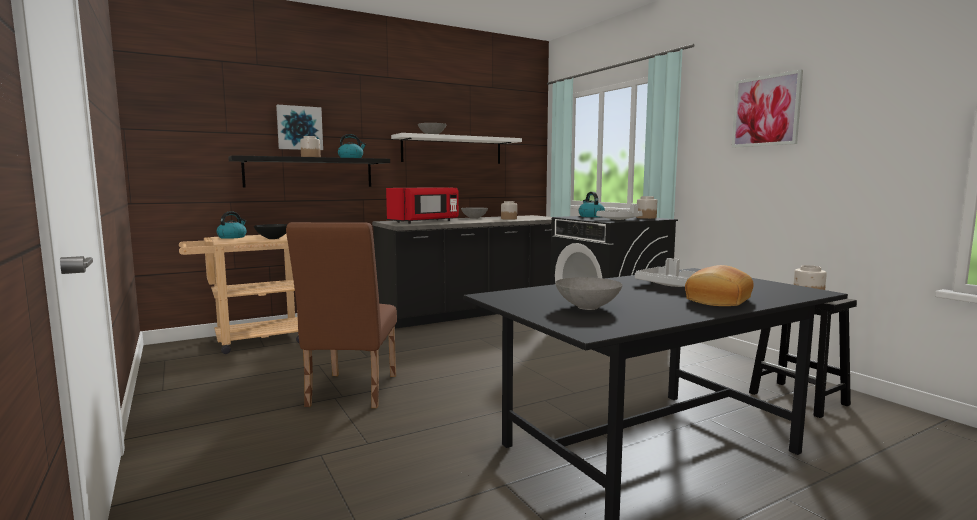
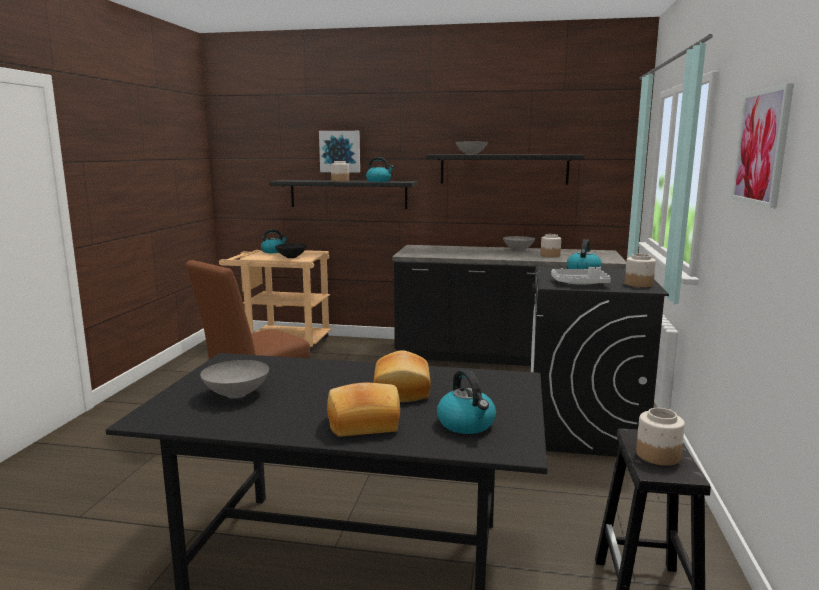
camera: 40 degrees right, 5 degrees up
(425, 222) = (444, 251): red microwave -> none
(452, 150) = (503, 169): white shelf -> black shelf
(670, 285) = (403, 390): grey tray -> bread
(757, 289) = (467, 424): none -> kettle

